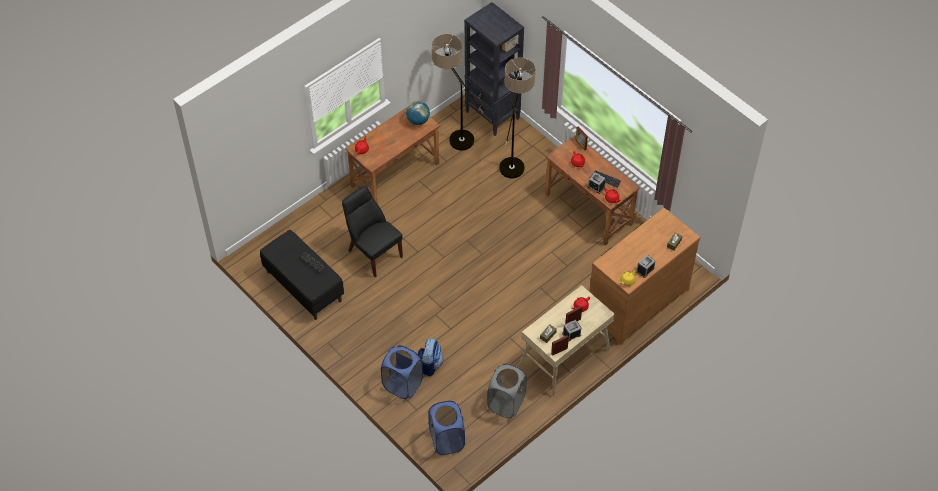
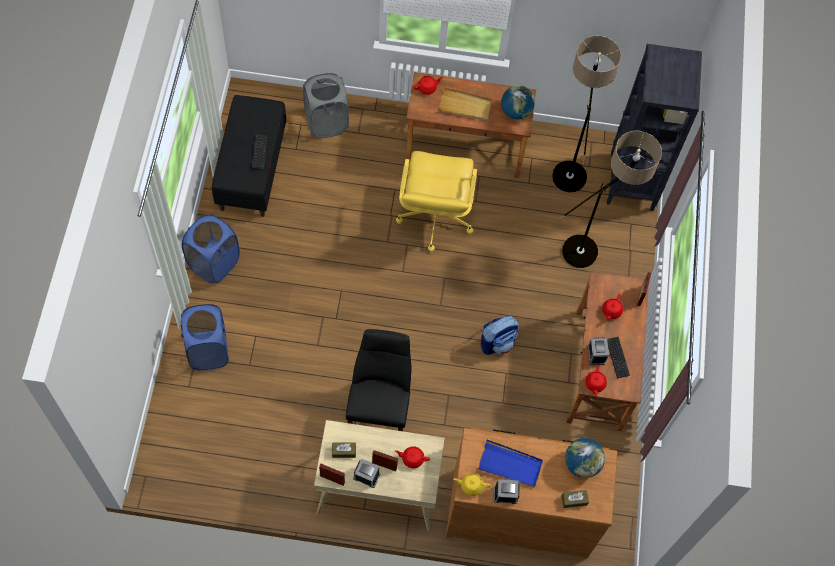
camera: 45 degrees right, 10 degrees up
(373, 252) = (349, 201): black chair -> black chair (380, 406)
(391, 140) = (465, 106): none -> beige tray
(425, 219) = (434, 218): none -> yellow office chair
(430, 364) = (255, 358): backpack -> backpack (497, 342)
(446, 440) = (174, 444): blue laundry basket -> blue laundry basket (214, 263)
(506, 403) = (268, 471): grey laundry basket -> grey laundry basket (326, 123)
(631, 257) = (510, 465): none -> blue tray
(657, 226) = (581, 464): none -> globe

